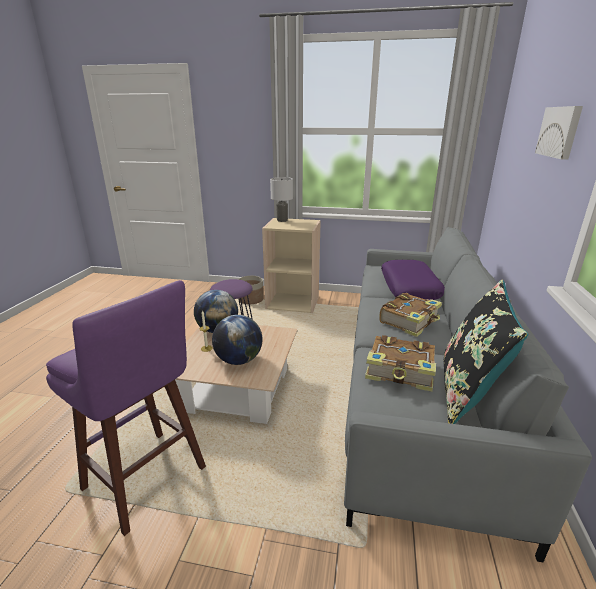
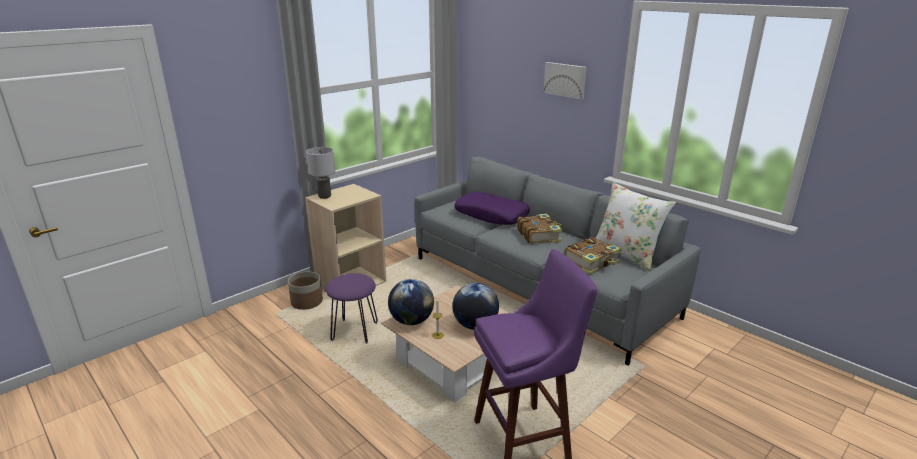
camera: 55 degrees left, 0 degrees up
(467, 392) = (626, 254): black pillow -> white pillow

